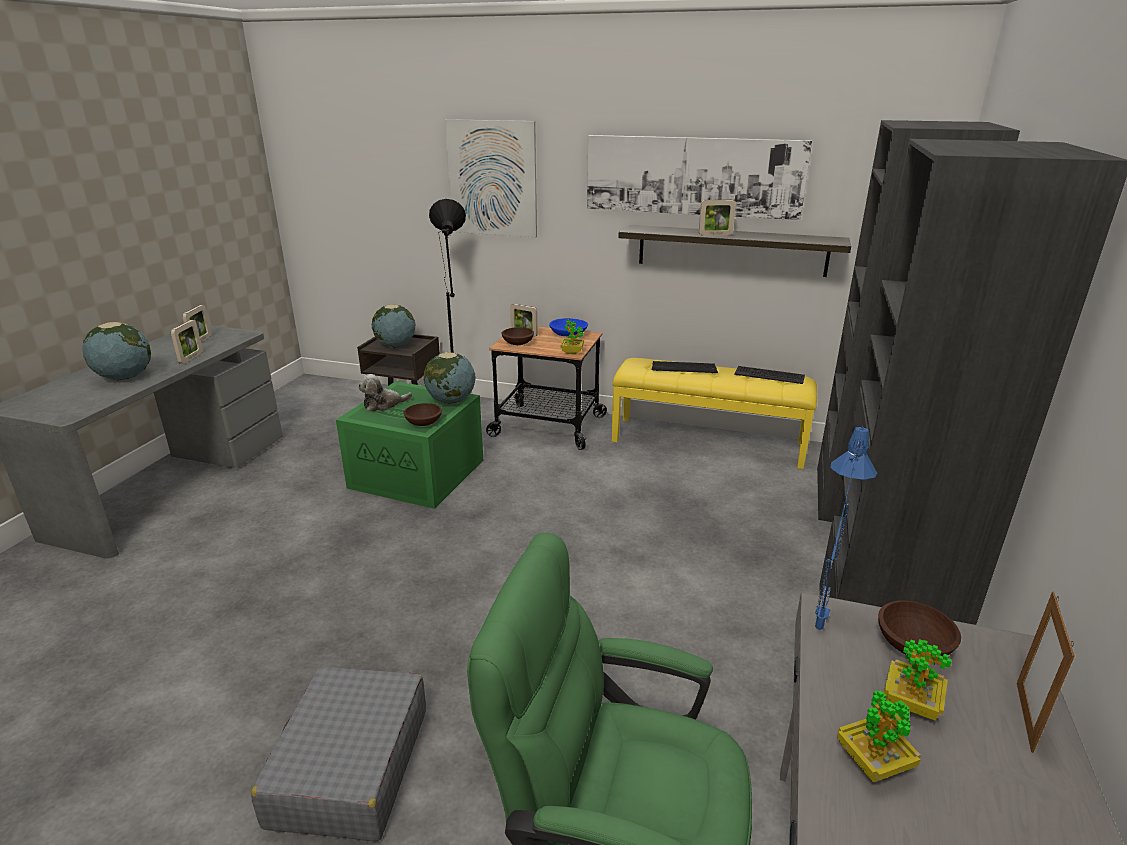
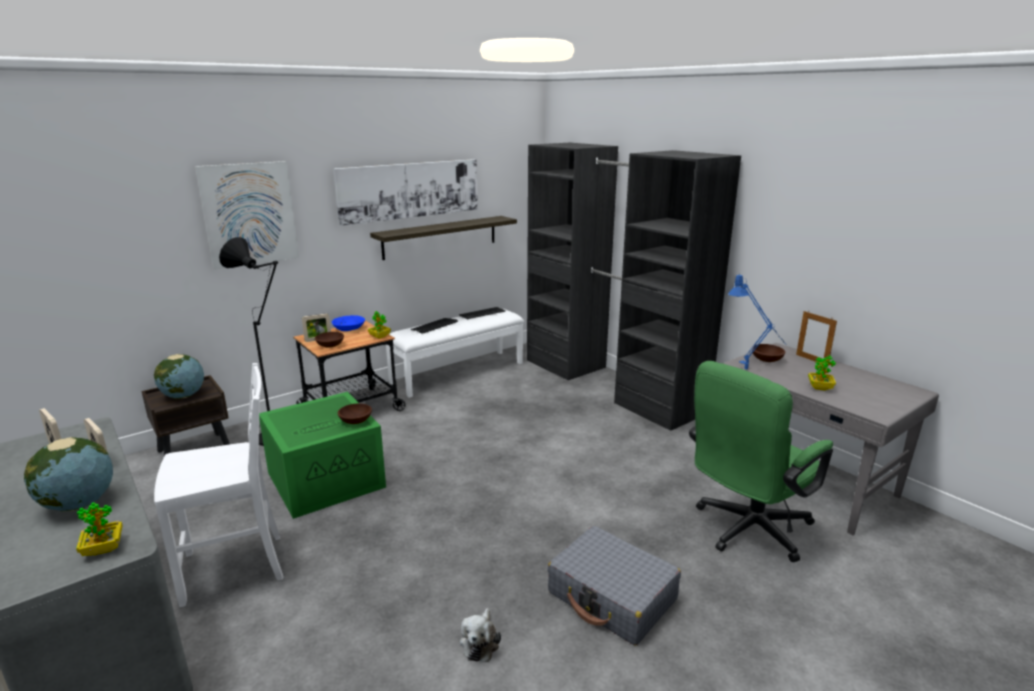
camera: 55 degrees left, 5 degrees down
(264, 498) = (236, 568): none -> white chair
(383, 404) = (294, 428): plush toy -> plush toy (480, 642)
(451, 401) = (338, 403): globe -> none
(708, 441) = (458, 372): yellow bench -> white bench
(715, 235) = (441, 227): picture frame -> none
(910, 703) = (795, 372): potted plant -> potted plant (103, 549)

